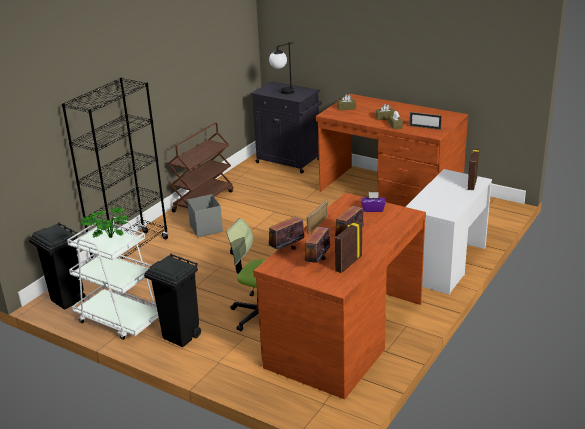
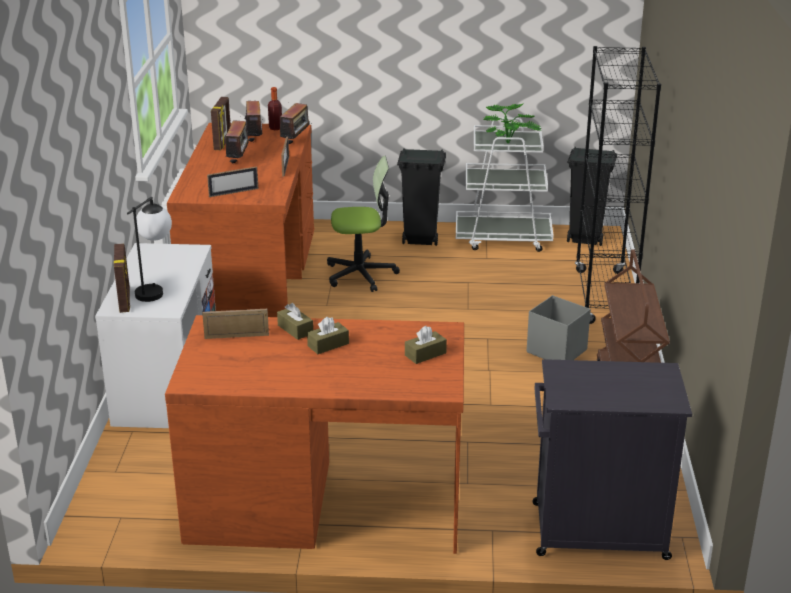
camera: 150 degrees right, 0 degrees up
(283, 93) = (610, 377): table lamp -> table lamp (155, 289)
(288, 272) = (275, 128): none -> bottle
(373, 209) = (233, 192): purple tissue box -> picture frame

